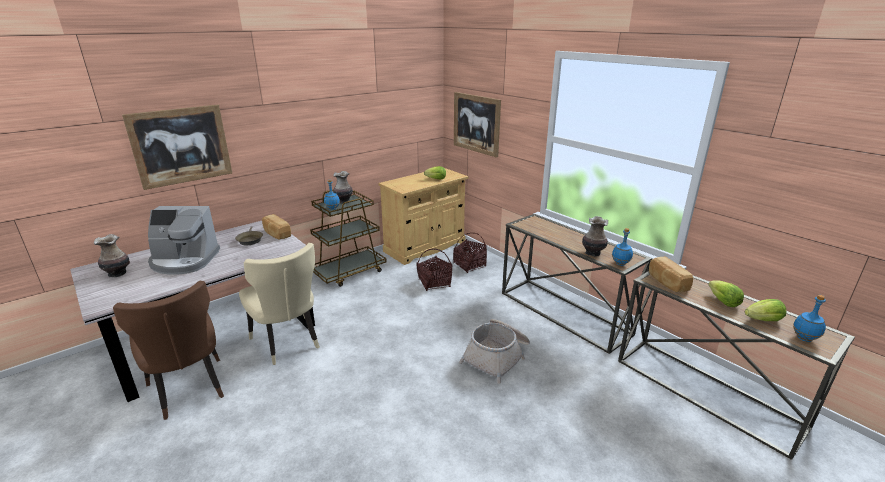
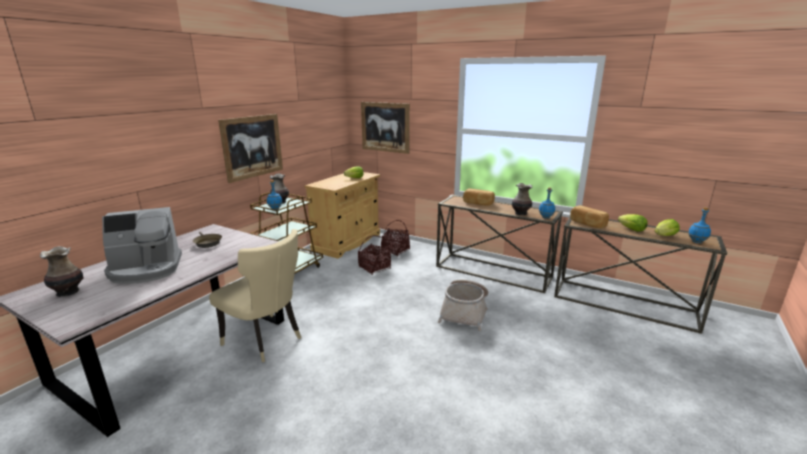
camera: 20 degrees left, 5 degrees down
(181, 146) = (123, 148): picture -> picture (252, 146)
(189, 391) = (181, 407): brown chair -> none
(276, 234) = (232, 235): bread -> bread (478, 203)

